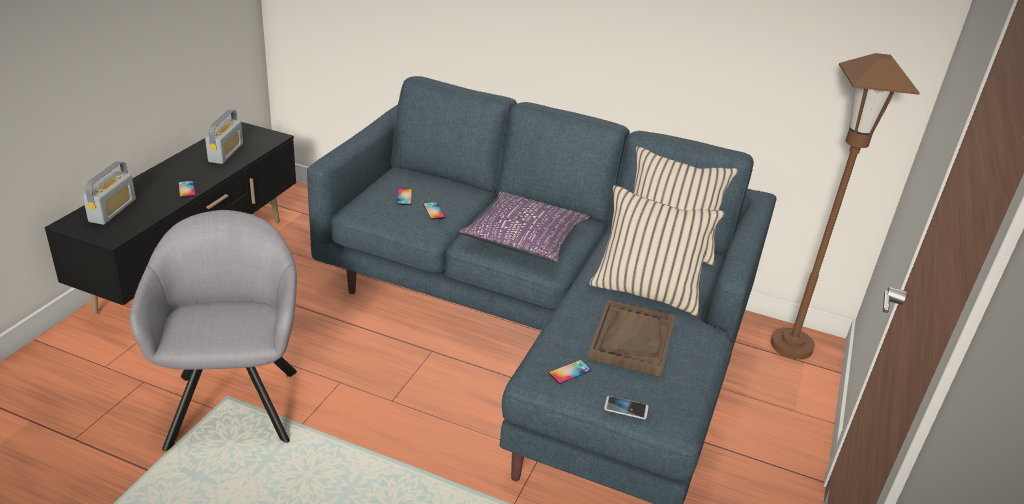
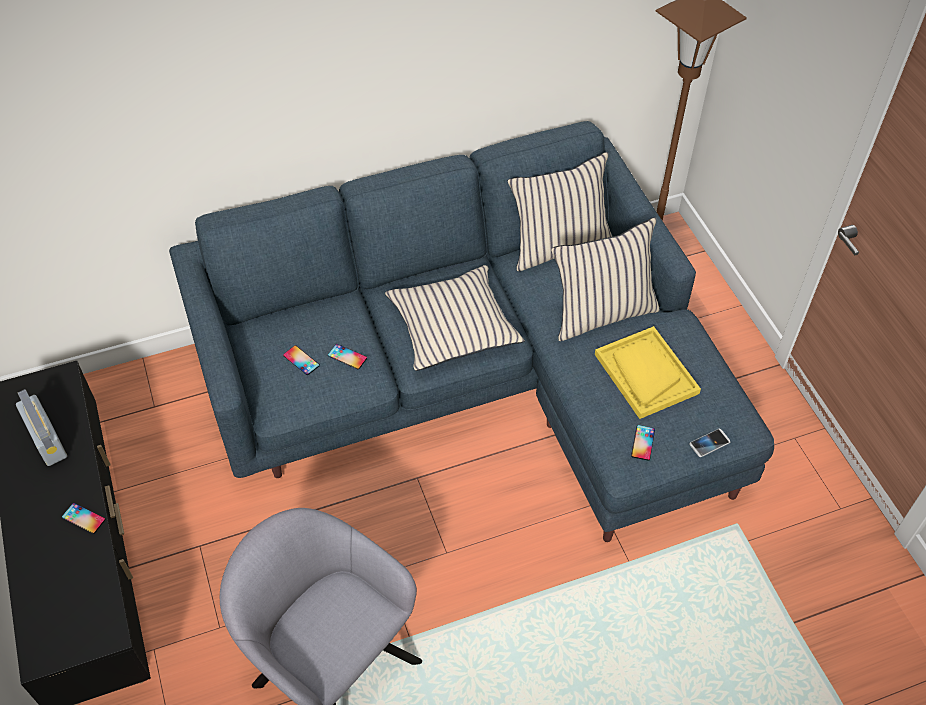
camera: 40 degrees left, 20 degrees up
(112, 210) = (54, 606): radio -> none
(525, 237) = (452, 326): purple pillow -> beige pillow
(632, 339) = (645, 373): brown tray -> yellow tray

